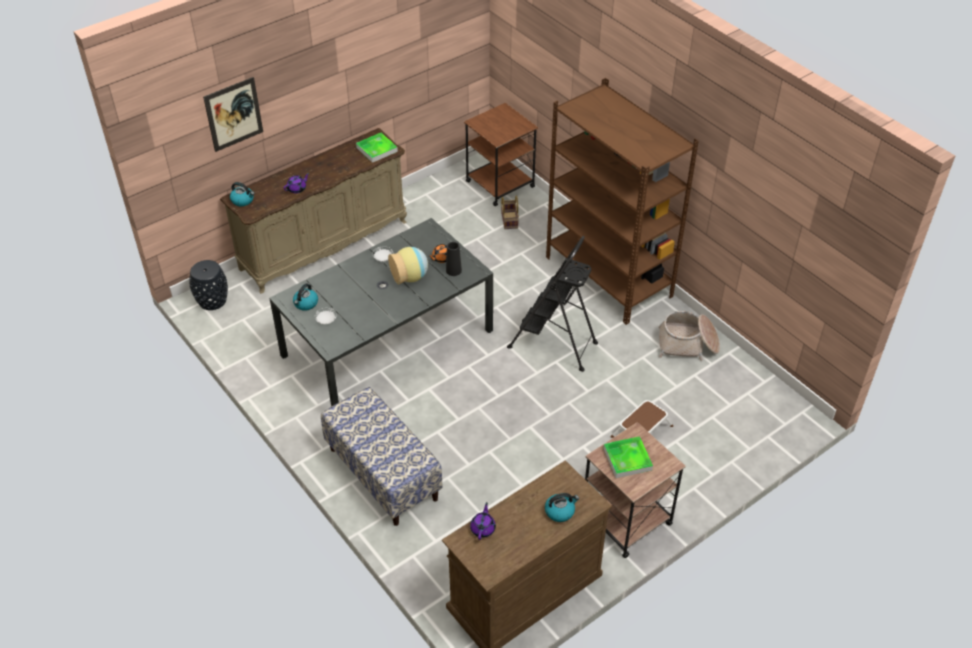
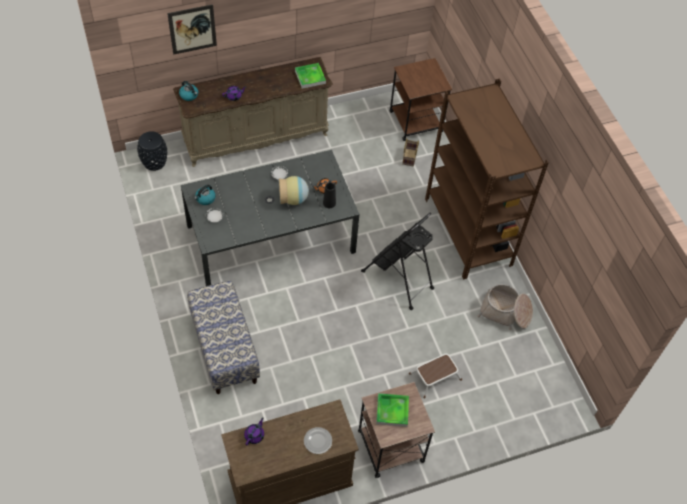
camera: 15 degrees right, 10 degrees up
(560, 511) = (317, 440): kettle -> plate

